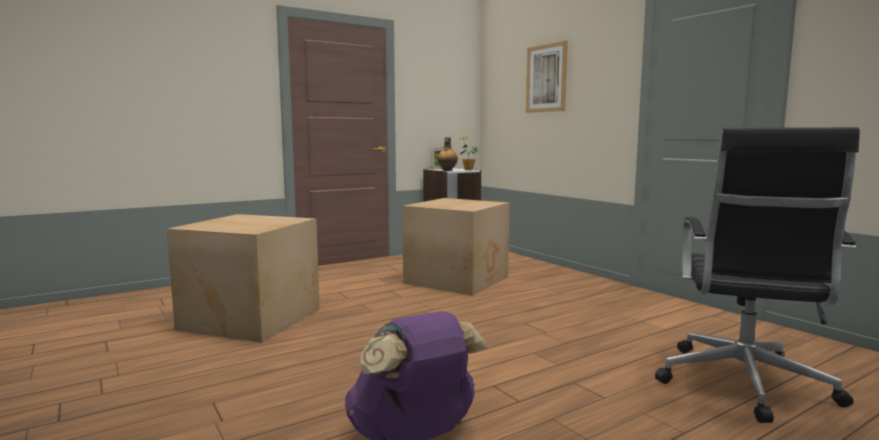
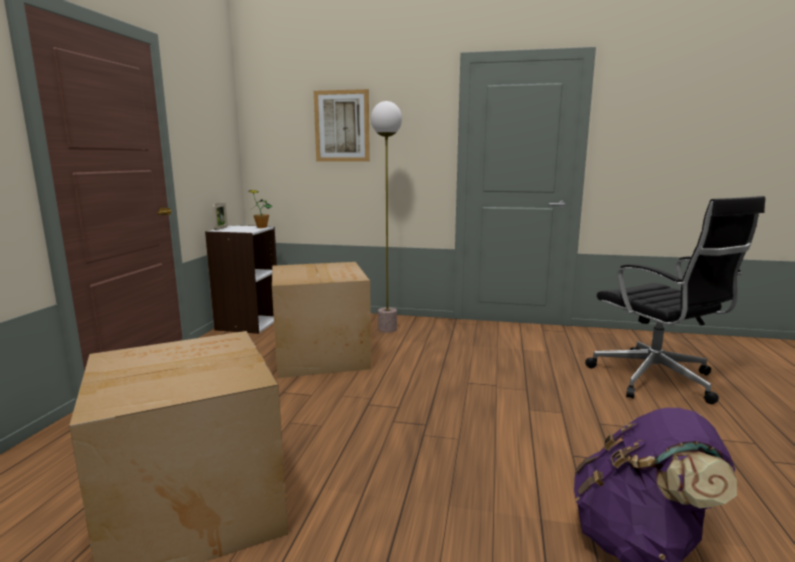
camera: 45 degrees left, 5 degrees up
(447, 170) = (246, 231): bottle -> none
(546, 277) = (387, 329): none -> floor lamp

